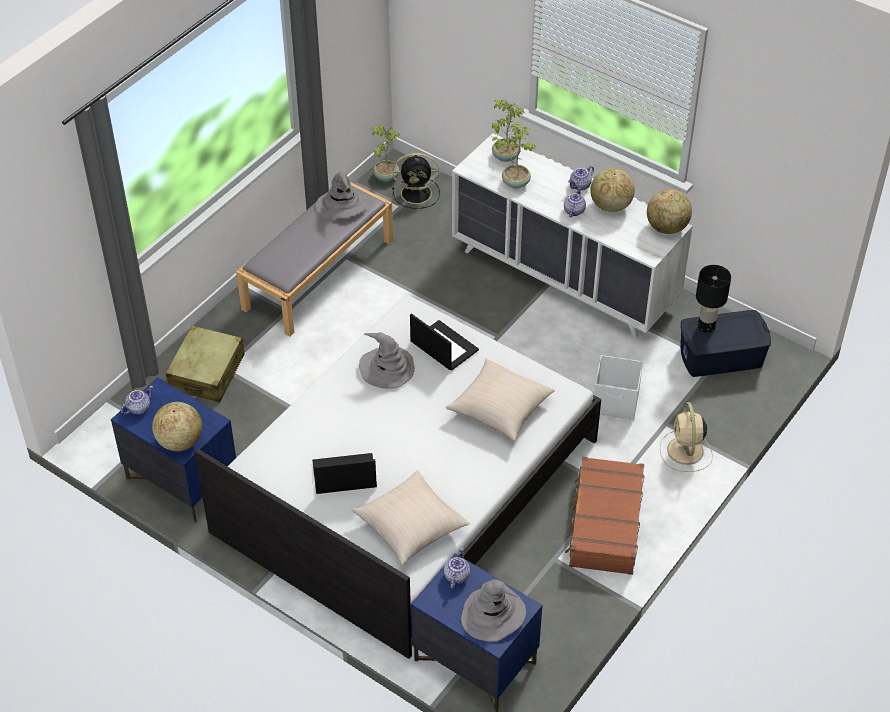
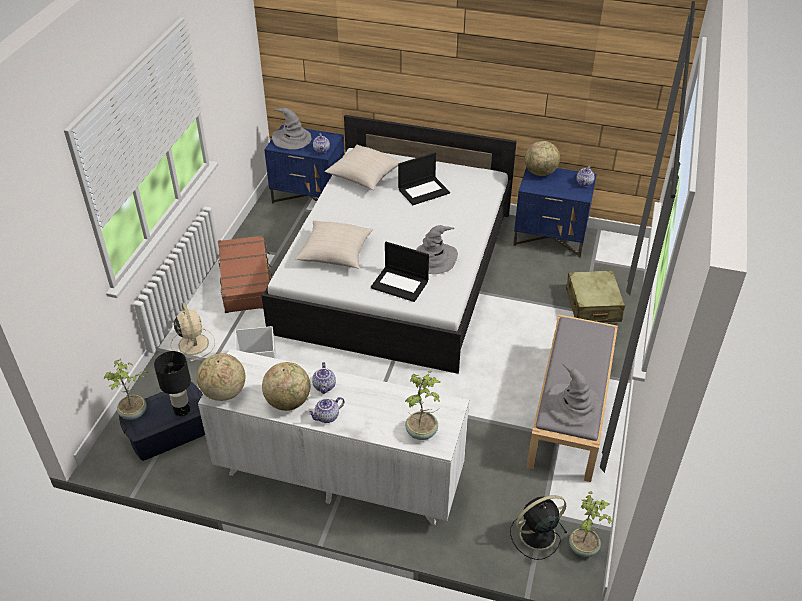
camera: 160 degrees right, 5 degrees down
(515, 182) = (396, 402): potted plant -> potted plant (134, 413)
(580, 186) = (327, 417): teapot -> teapot turned 150 degrees counterclockwise

